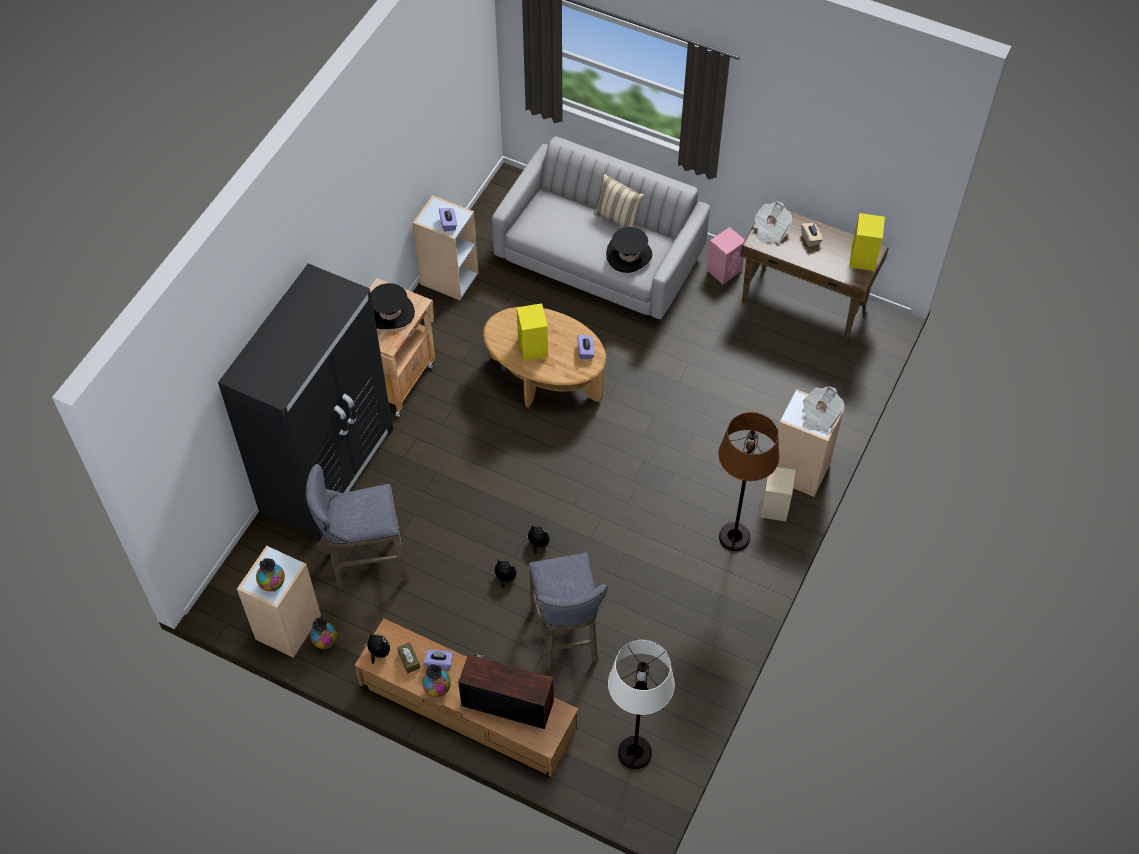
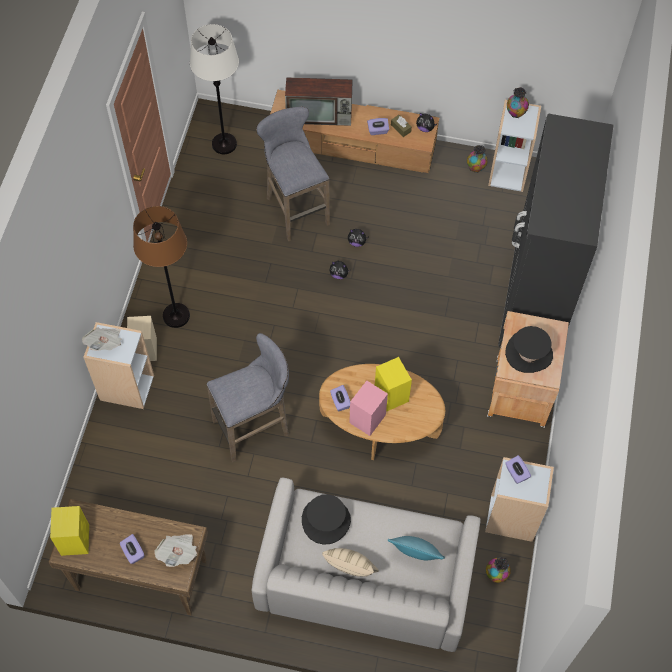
camera: 165 degrees right, 5 degrees up
(365, 563) = (471, 230): grey stool -> grey stool (255, 427)
(437, 689) = (372, 114): vase -> vase (496, 574)
(558, 215) = (415, 556): none -> turquoise pillow
(724, 270) = (230, 599): pink speaker -> pink speaker (367, 419)
(810, 239) = (133, 552): beige tissue box -> purple tissue box

